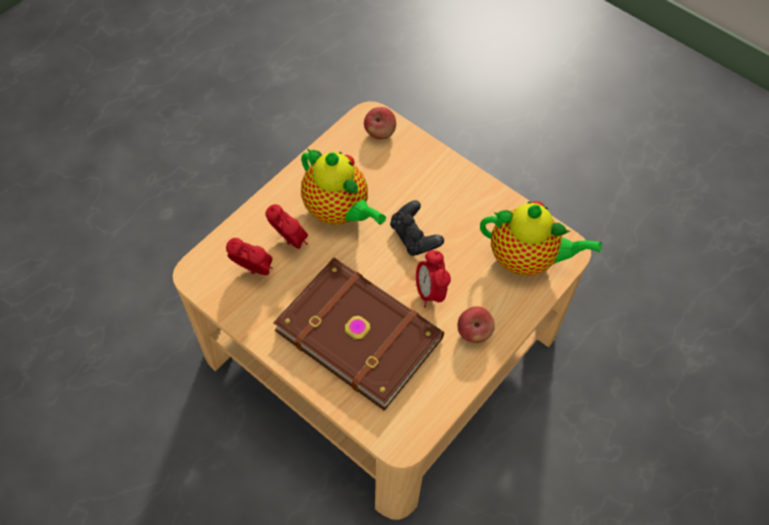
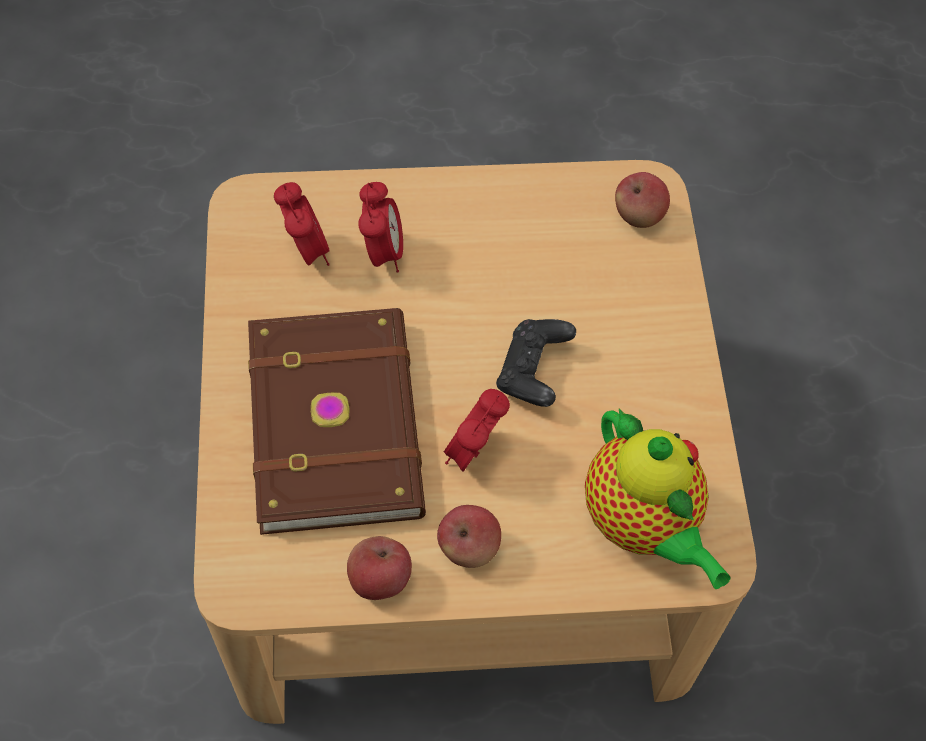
camera: 45 degrees right, 0 degrees up
(339, 212) = (478, 267): teapot -> none
(454, 380) = (379, 579): none -> apple

